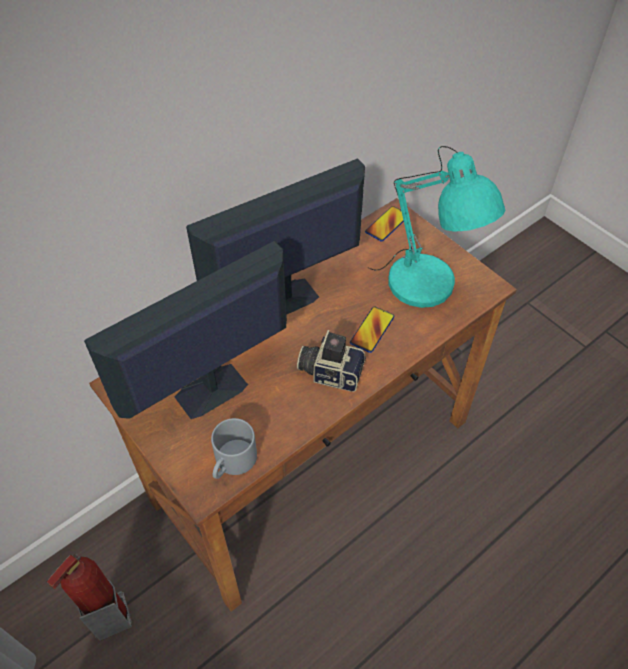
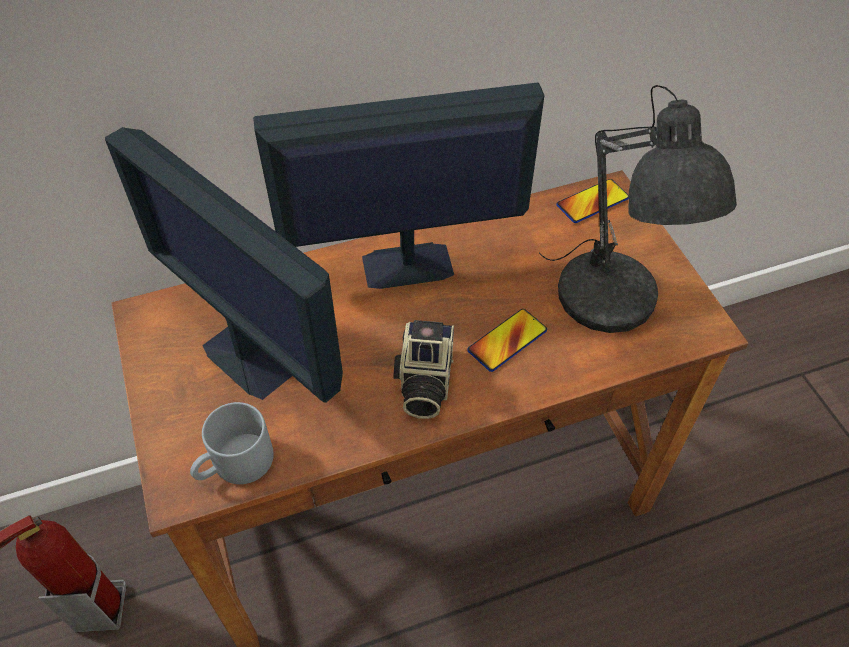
camera: 20 degrees right, 0 degrees up
(210, 392) = (251, 359): monitor -> monitor turned 120 degrees counterclockwise
(331, 372) = (423, 382): camera -> camera turned 120 degrees counterclockwise
(426, 288) = (611, 305): turquoise table lamp -> grey table lamp

